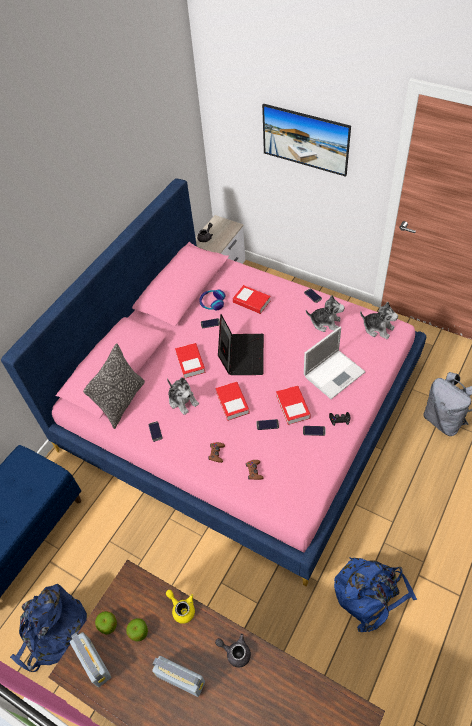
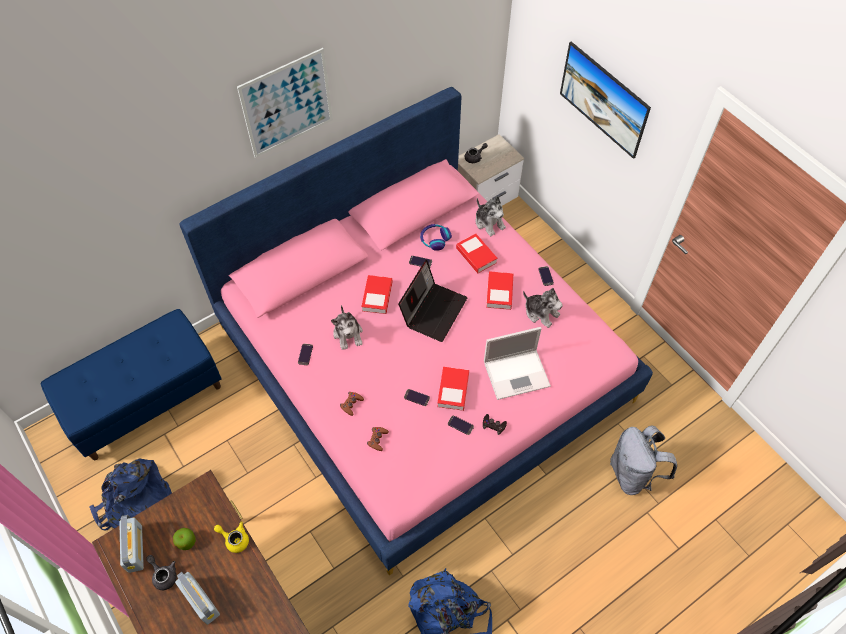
camera: 20 degrees right, 5 degrees up
(60, 221) = (287, 103): none -> picture
(108, 625) = (163, 522): apple -> none
(122, 402) = (289, 309): pillow -> none
(182, 608) = (234, 539): yellow teapot -> yellow teapot turned 45 degrees counterclockwise
(232, 403) = (395, 358): book -> book (499, 292)
(235, 652) = (260, 602): grey teapot -> grey teapot (163, 575)
(378, 328) = (594, 343): plush toy -> plush toy (489, 222)

